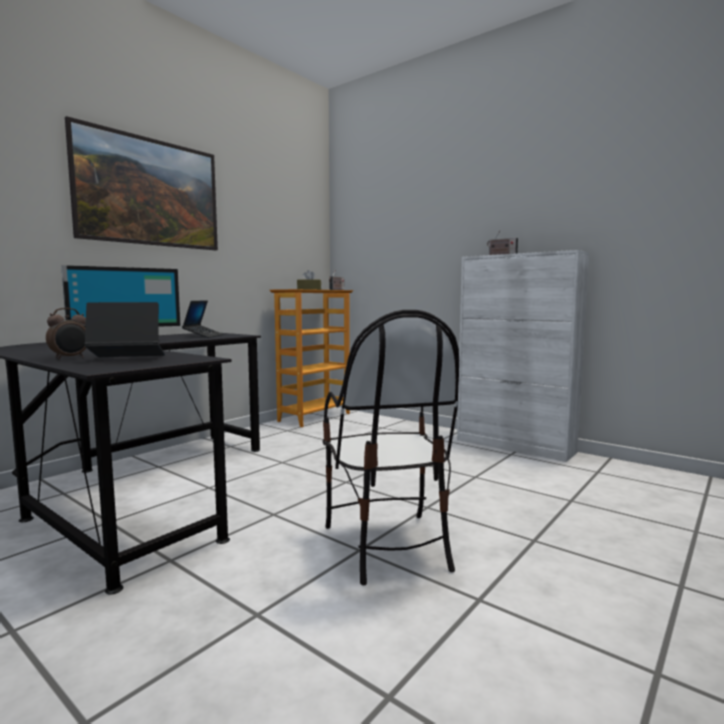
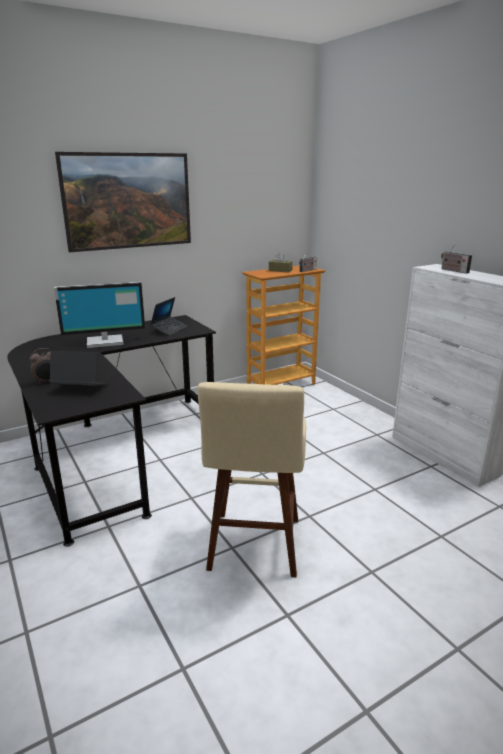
camera: 20 degrees right, 15 degrees up
(387, 545) = (254, 548): chair -> beige stool

